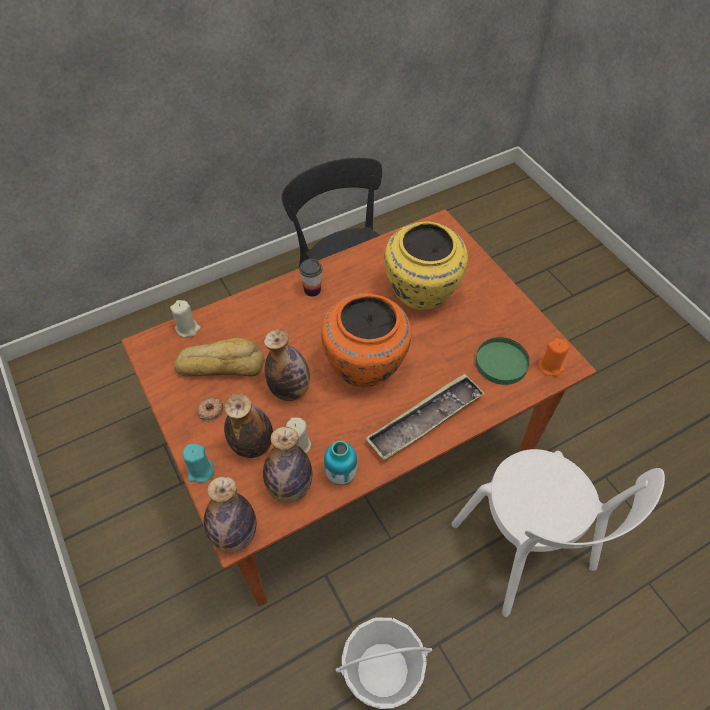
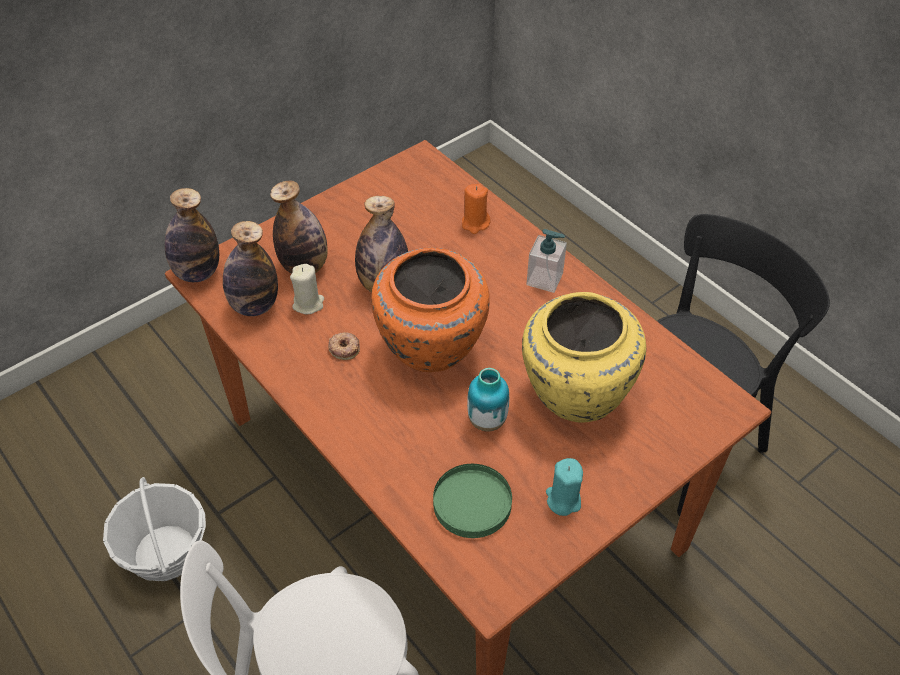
camera: 80 degrees right, 5 degrees down
(187, 329) = (452, 184): beige candle -> none
(200, 471) = (268, 233): turquoise candle -> turquoise candle (563, 500)
(210, 410) = (344, 225): donut -> donut (344, 348)
(221, 364) = (408, 220): bread -> none
(312, 290) = (545, 279): cup -> soap dispenser
(341, 475) = (273, 347): vase -> vase (487, 421)
(425, 420) = (359, 420): tray -> none
(550, 367) = (479, 570): orange candle -> orange candle (475, 223)

